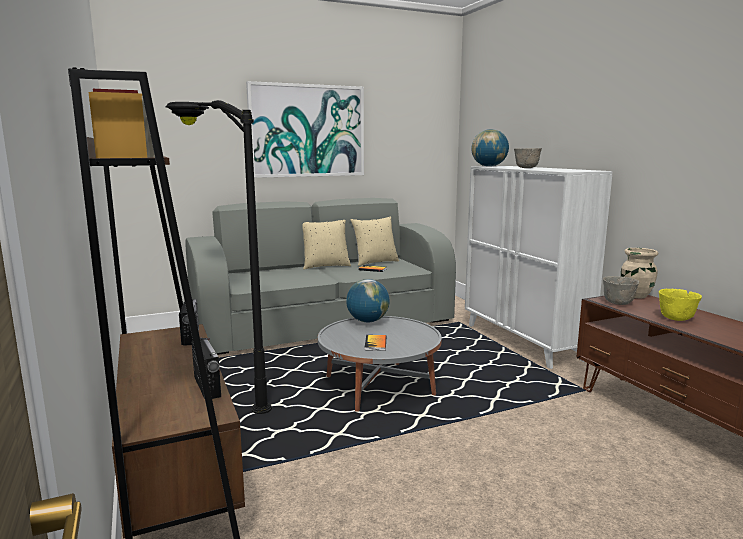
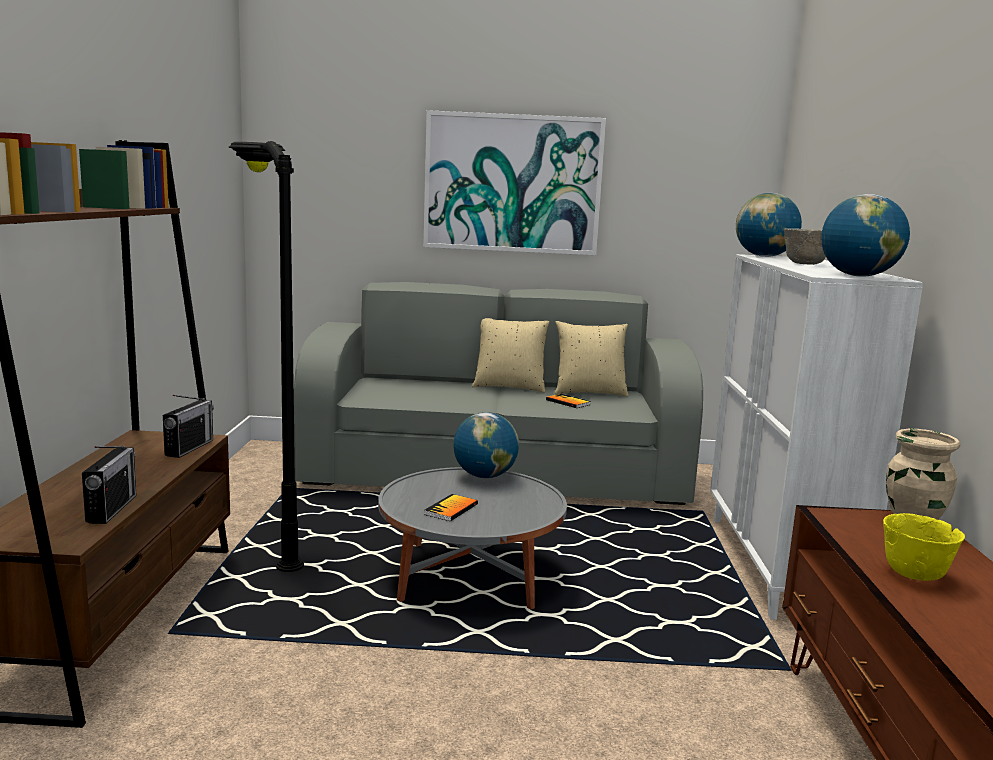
camera: 25 degrees right, 0 degrees up
(579, 170) = (858, 276): none -> globe
(619, 303) = (851, 526): grey bowl -> none

